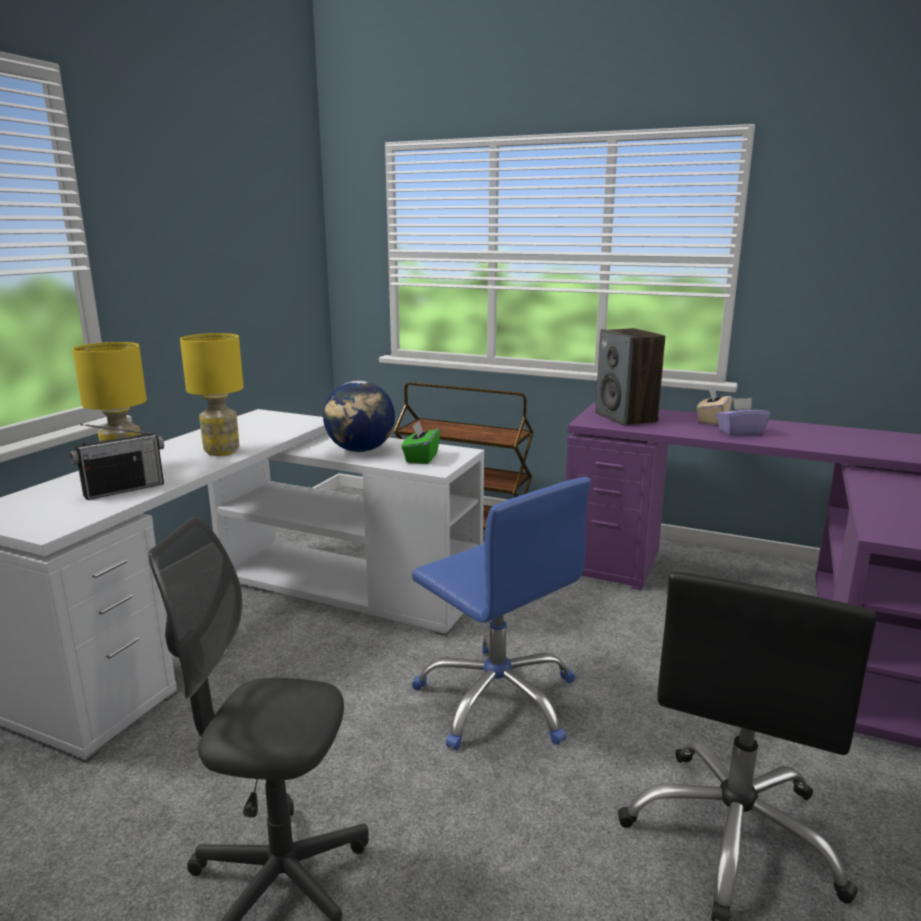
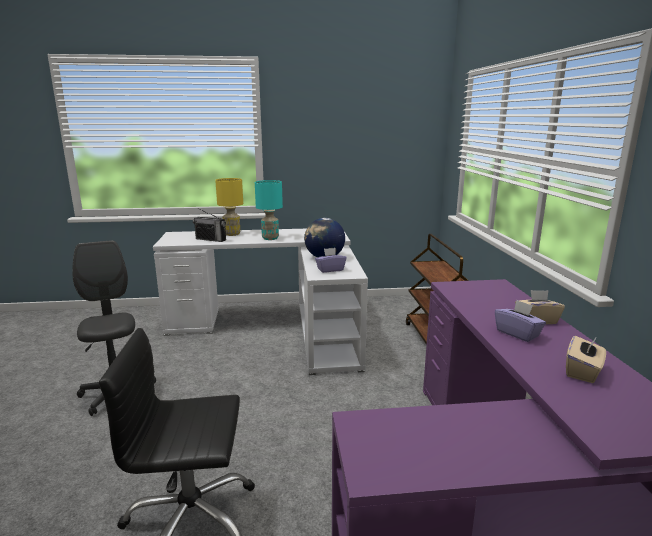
camera: 60 degrees right, 0 degrees up
(221, 451) = (270, 238): yellow table lamp -> turquoise table lamp
(421, 458) = (330, 269): green tissue box -> purple tissue box
(498, 699) = (263, 407): blue office chair -> none
(626, 417) = (482, 293): speaker -> none
(827, 436) = (583, 372): none -> beige tissue box

